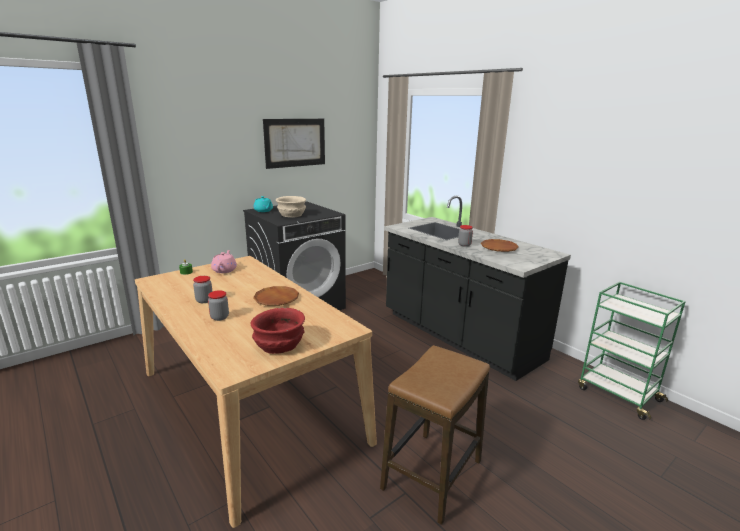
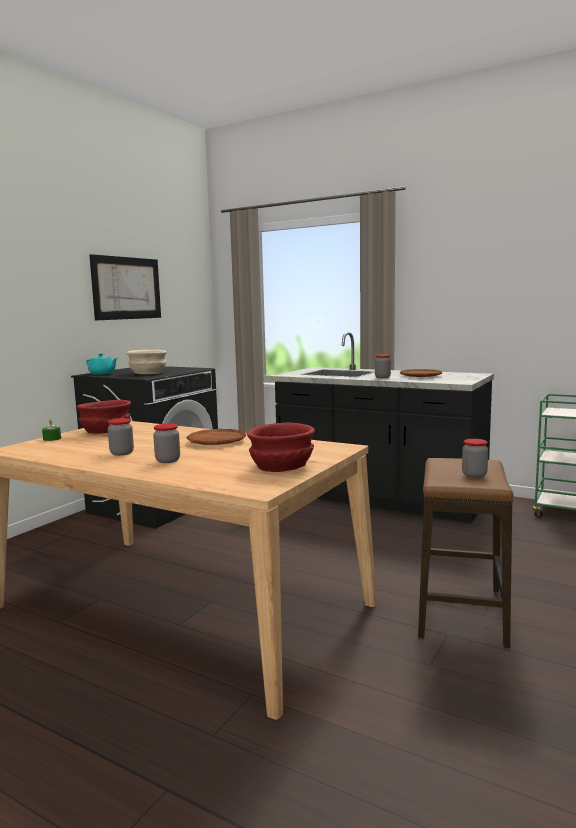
camera: 20 degrees left, 10 degrees down
(224, 270) = (105, 431): pink teapot -> red bowl
(444, 379) = (474, 475): none -> jar

